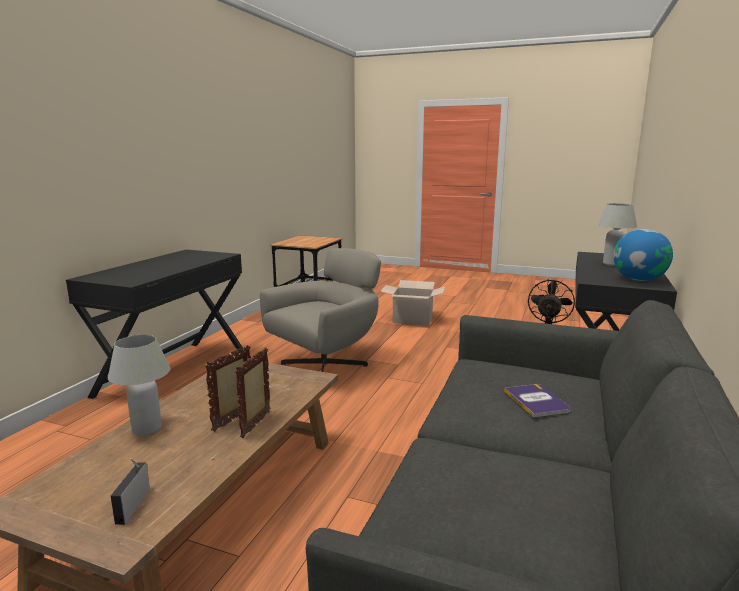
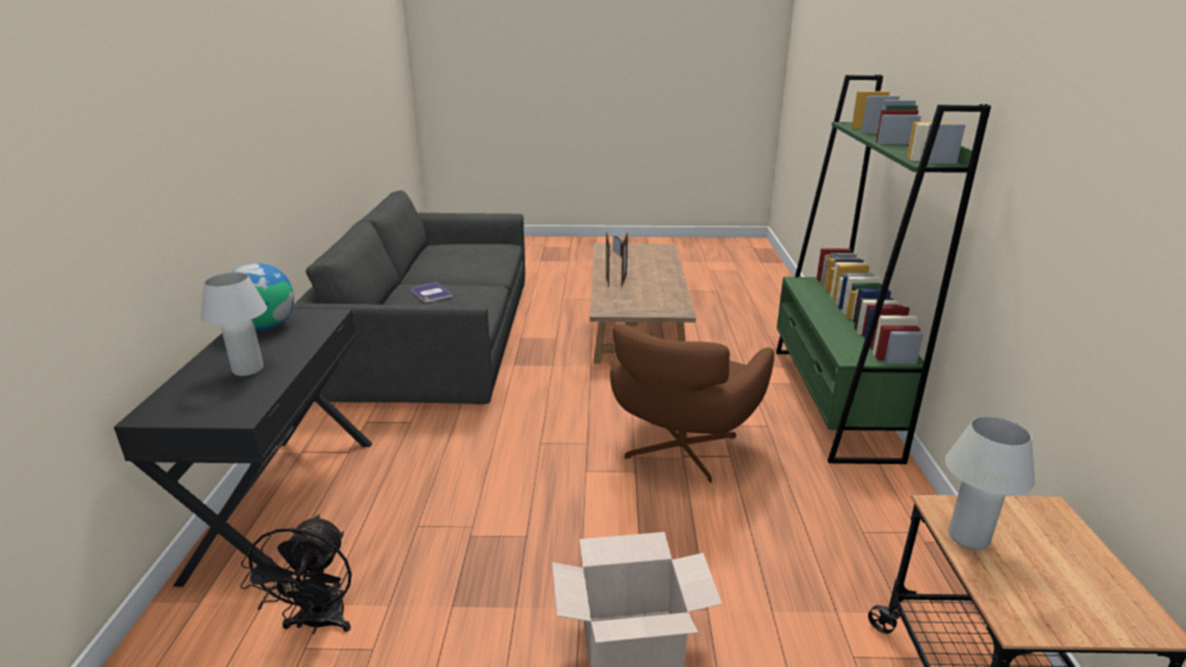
camera: 160 degrees right, 10 degrees up
(147, 429) = (664, 271): white table lamp -> white table lamp (968, 537)
(174, 372) = (832, 401): black desk -> green bookcase
(327, 364) = (679, 450): grey armchair -> brown armchair

